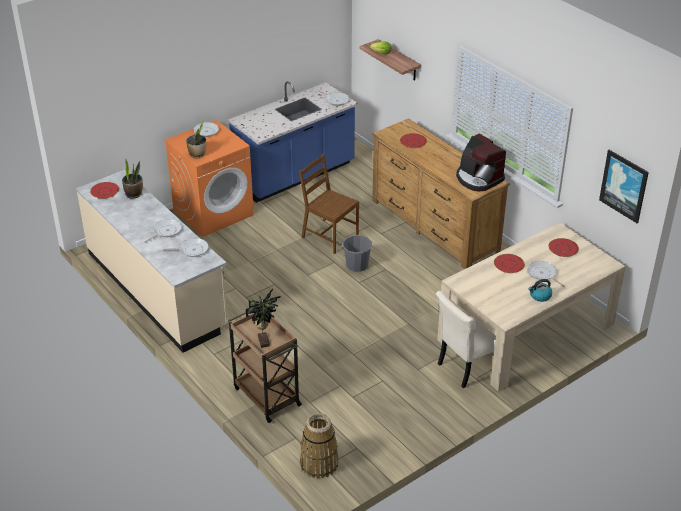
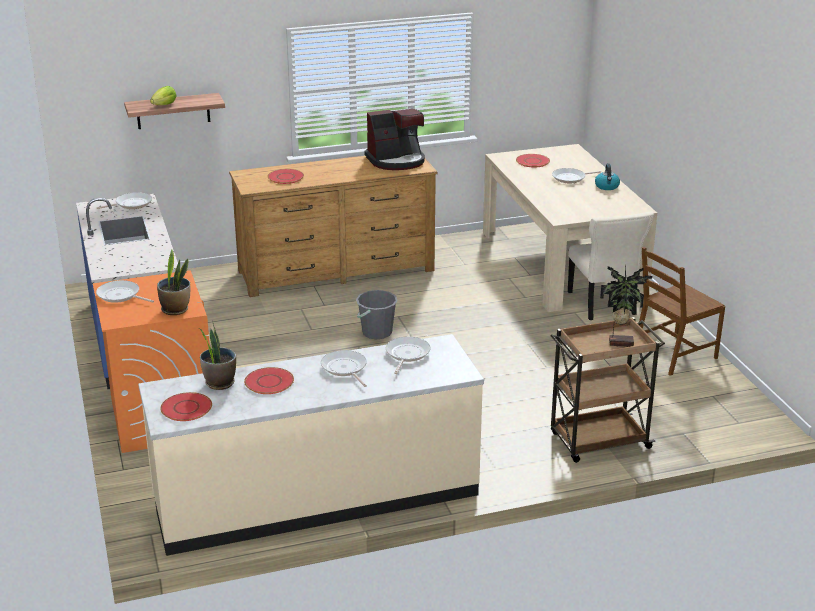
camera: 70 degrees left, 10 degrees down
(319, 463) = (732, 425): basket -> none
(329, 236) = (299, 339): brown chair -> brown chair (673, 355)
(509, 264) = (544, 189): red plate -> red plate (269, 382)
(624, 185) = (553, 61): picture -> none

